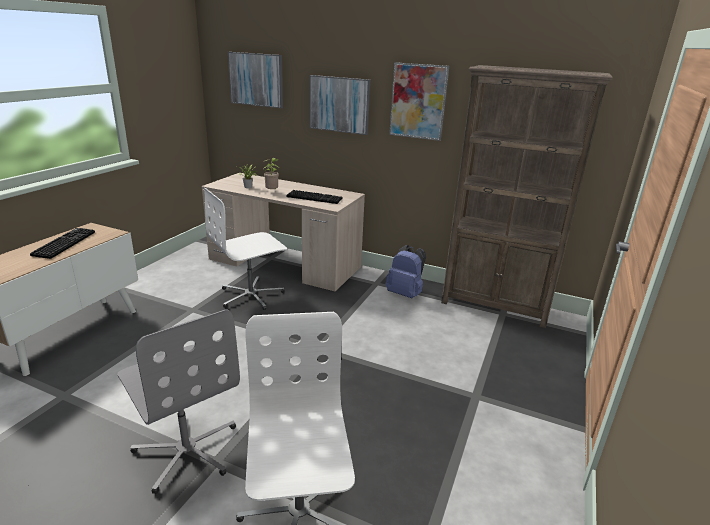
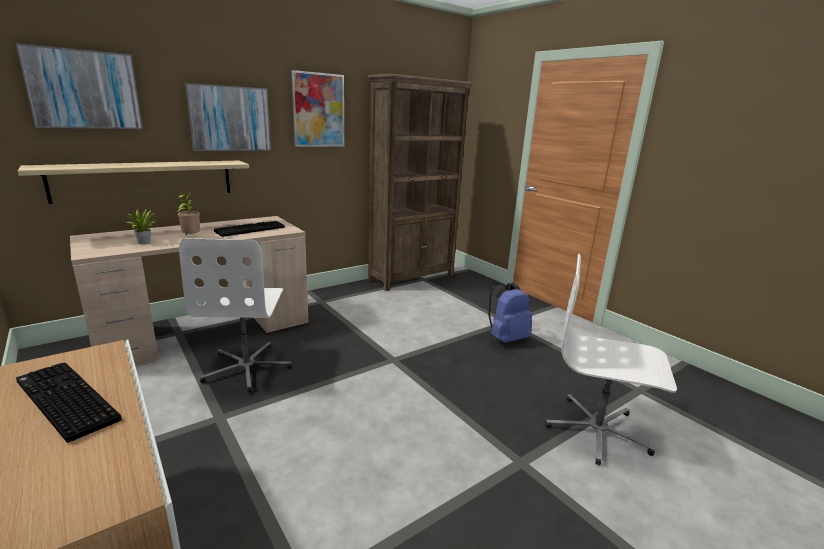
camera: 60 degrees left, 5 degrees down
(187, 450) = (495, 478): grey office chair -> none
(281, 144) = (145, 180): none -> shelf
(405, 294) = (355, 297): blue backpack -> blue backpack (506, 338)

